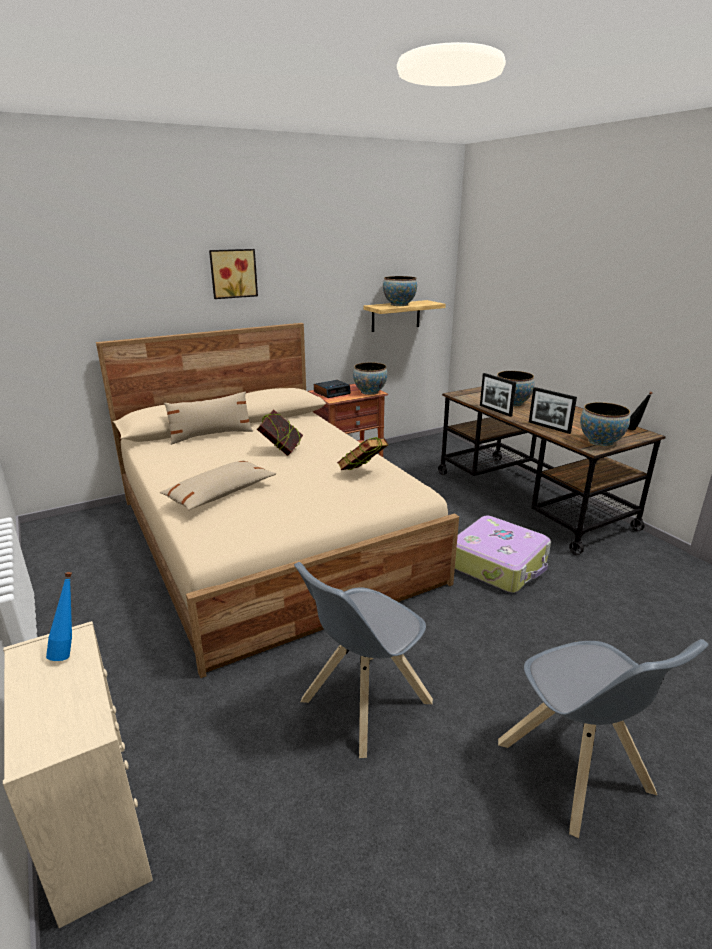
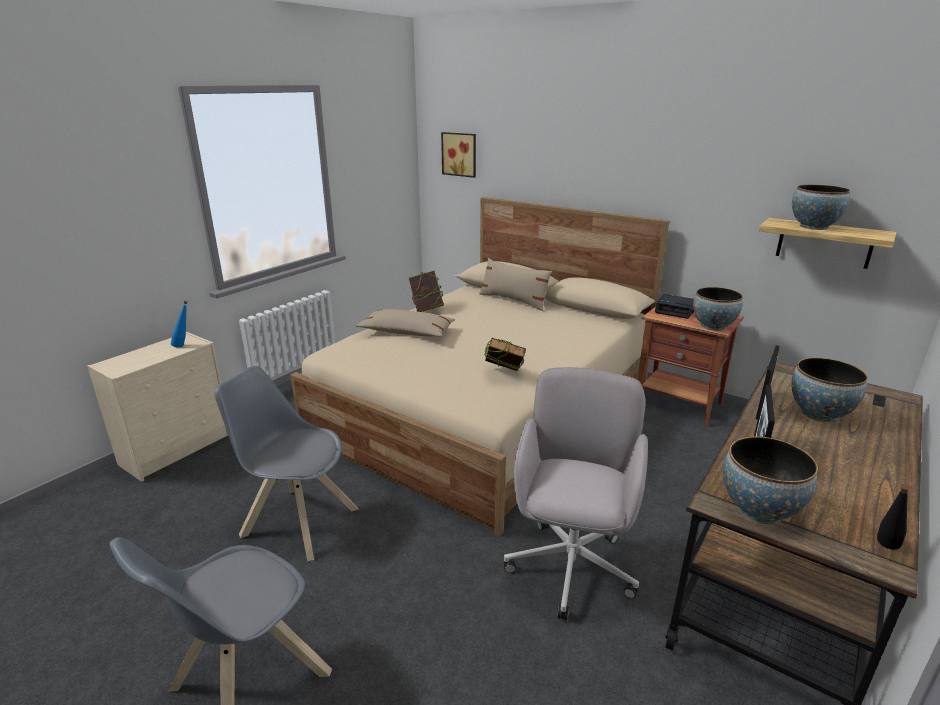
camera: 65 degrees right, 0 degrees up
(233, 273) = (607, 154): picture -> picture (460, 154)
(281, 451) = (513, 331): book -> book (426, 308)
(498, 564) = (571, 566): suitcase -> grey office chair

